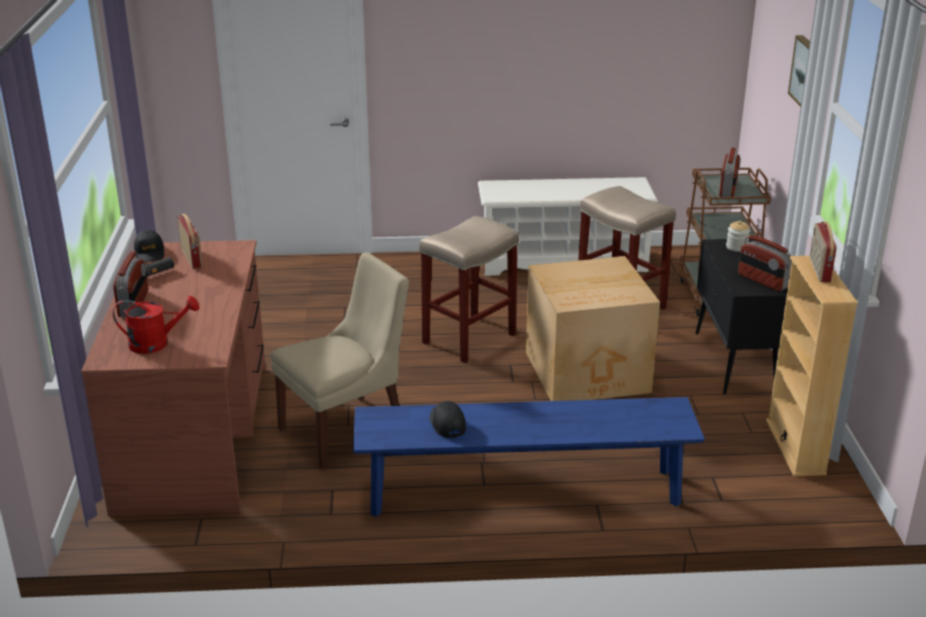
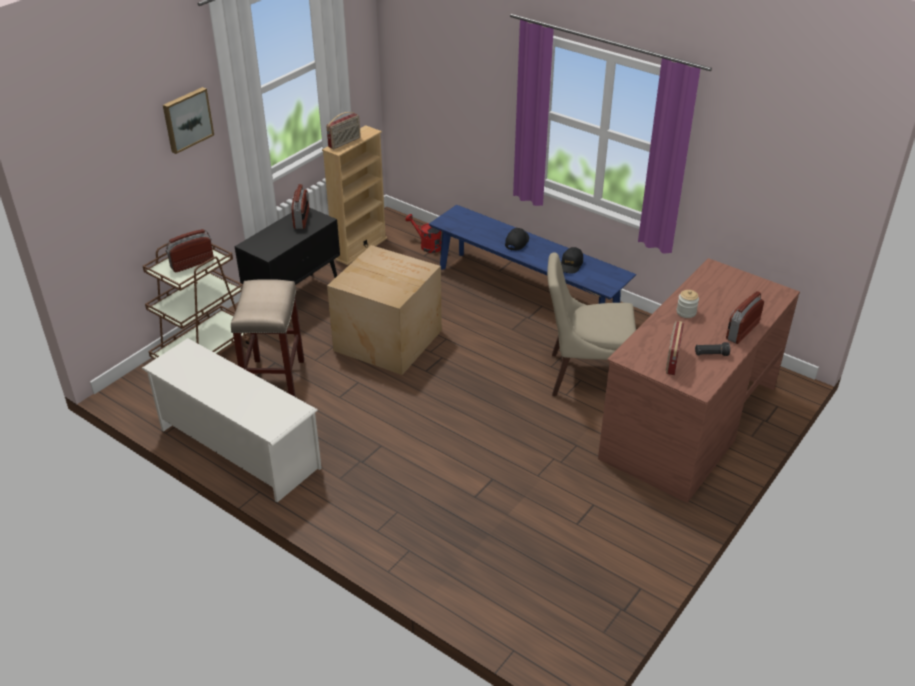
camera: 140 degrees left, 10 degrees up
(149, 253) = (703, 382): black cap -> black cap (517, 242)
(156, 344) = (742, 290): red watering can -> red watering can (427, 245)
(469, 339) = (423, 406): beige stool -> none
(736, 247) = (263, 246): jar -> jar (686, 312)

